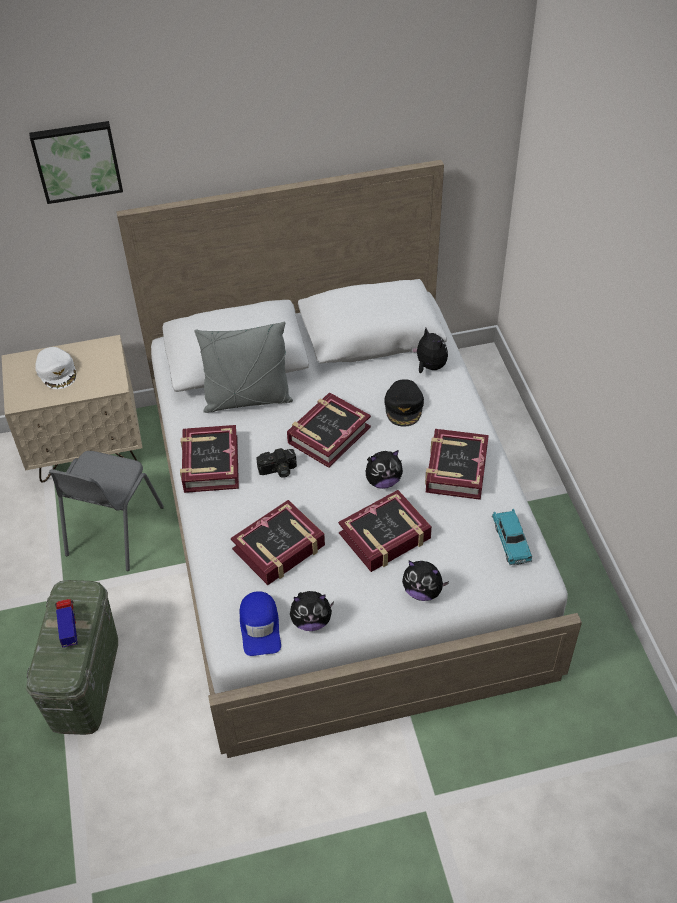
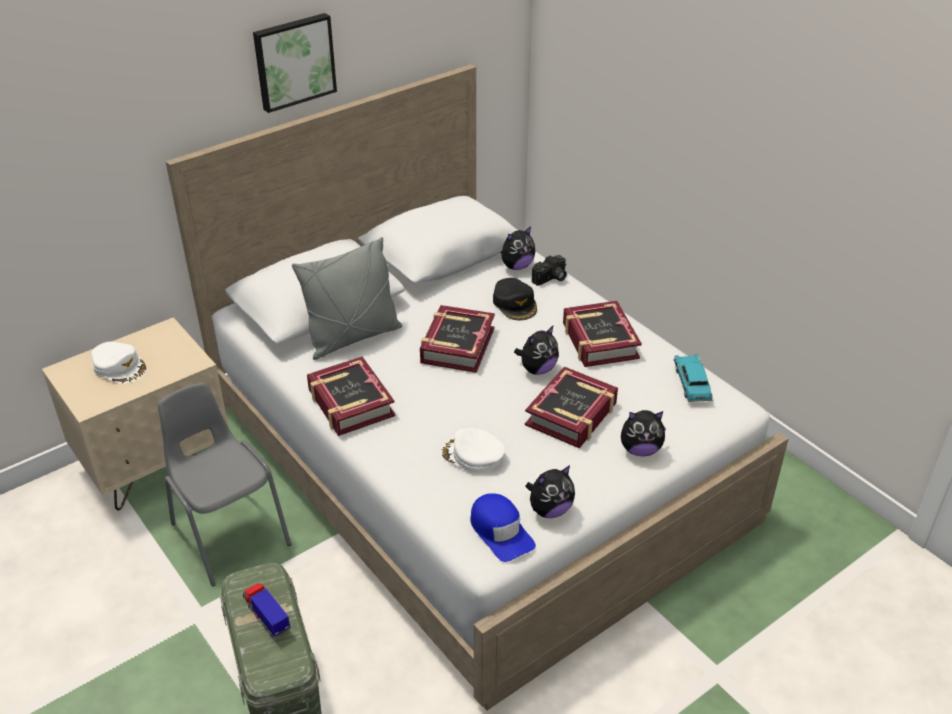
camera: 25 degrees left, 10 degrees down
(77, 160) = (119, 104): picture -> picture (294, 61)
(113, 531) = (229, 534): grey chair -> grey chair turned 150 degrees clockwise
(278, 470) = (426, 389): camera -> camera (551, 279)
(279, 548) = (473, 455): book -> white cap
(429, 366) = (516, 266): plush toy -> plush toy turned 120 degrees clockwise
(510, 542) = (691, 384): turquoise toy car -> turquoise toy car turned 150 degrees counterclockwise

